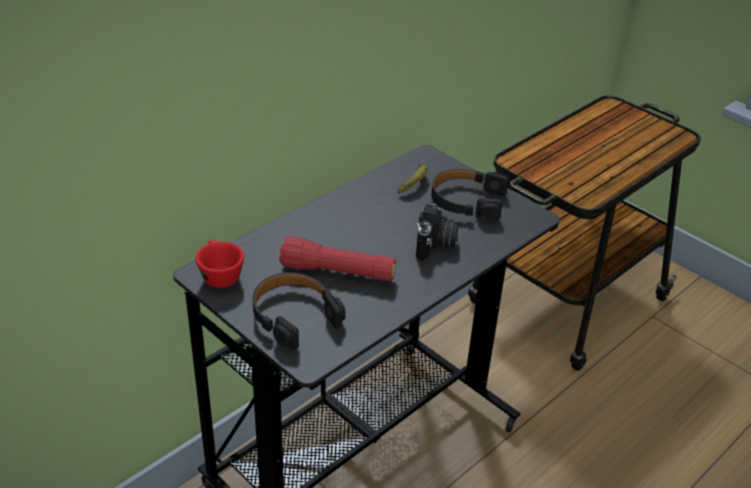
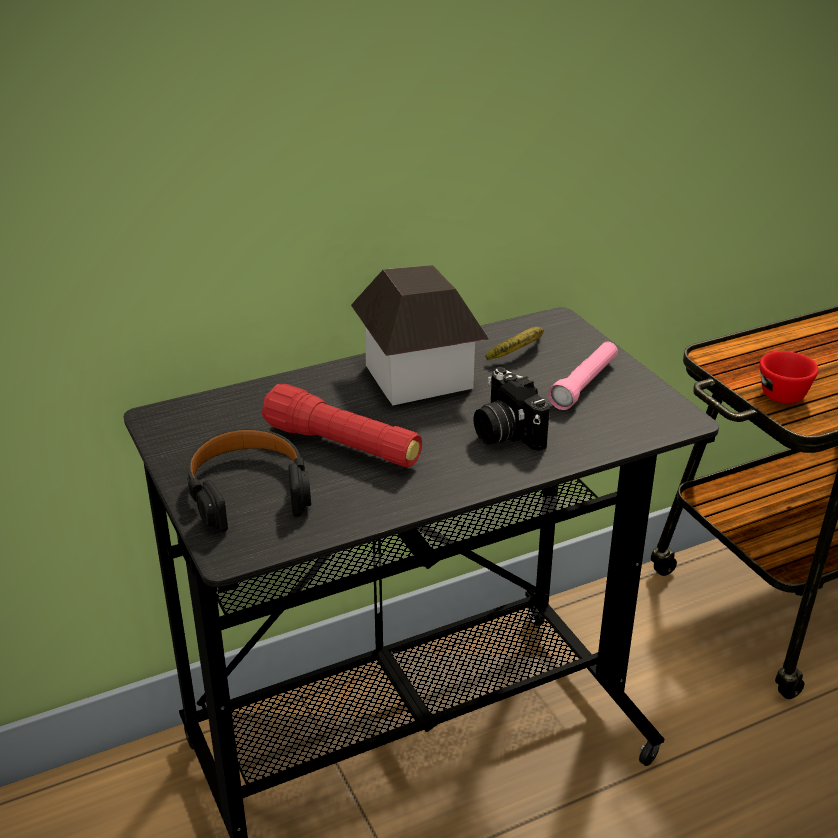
camera: 20 degrees right, 5 degrees down
(219, 275) = (181, 423): red cup -> red cup (779, 391)
(359, 212) = (418, 376): none -> toy house
(435, 245) = (505, 433): camera -> camera turned 120 degrees clockwise
(467, 201) = (584, 384): black headphones -> pink flashlight

